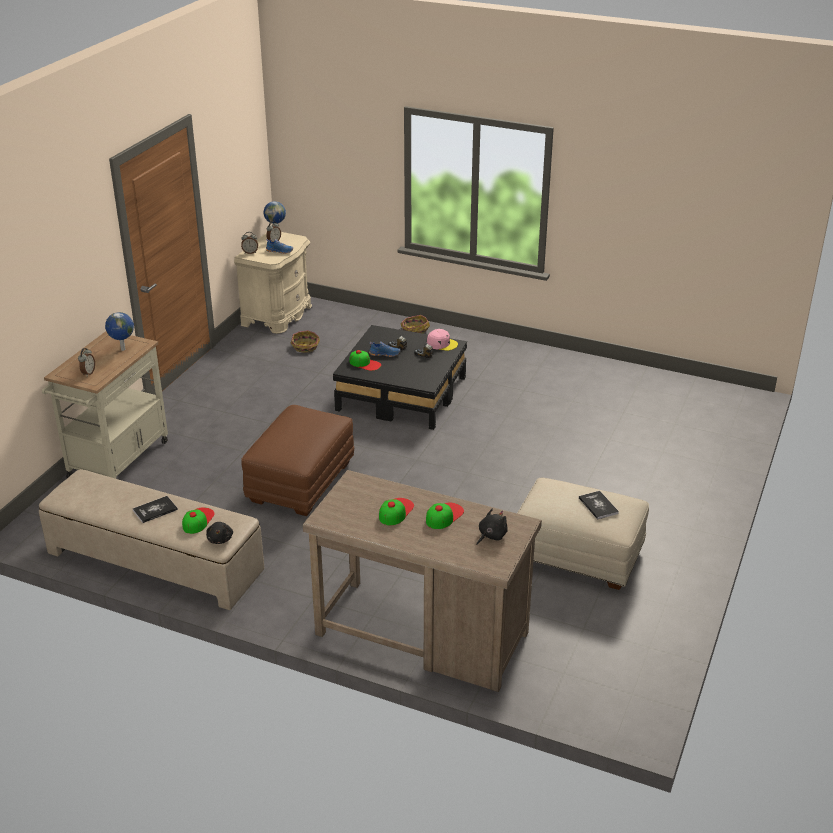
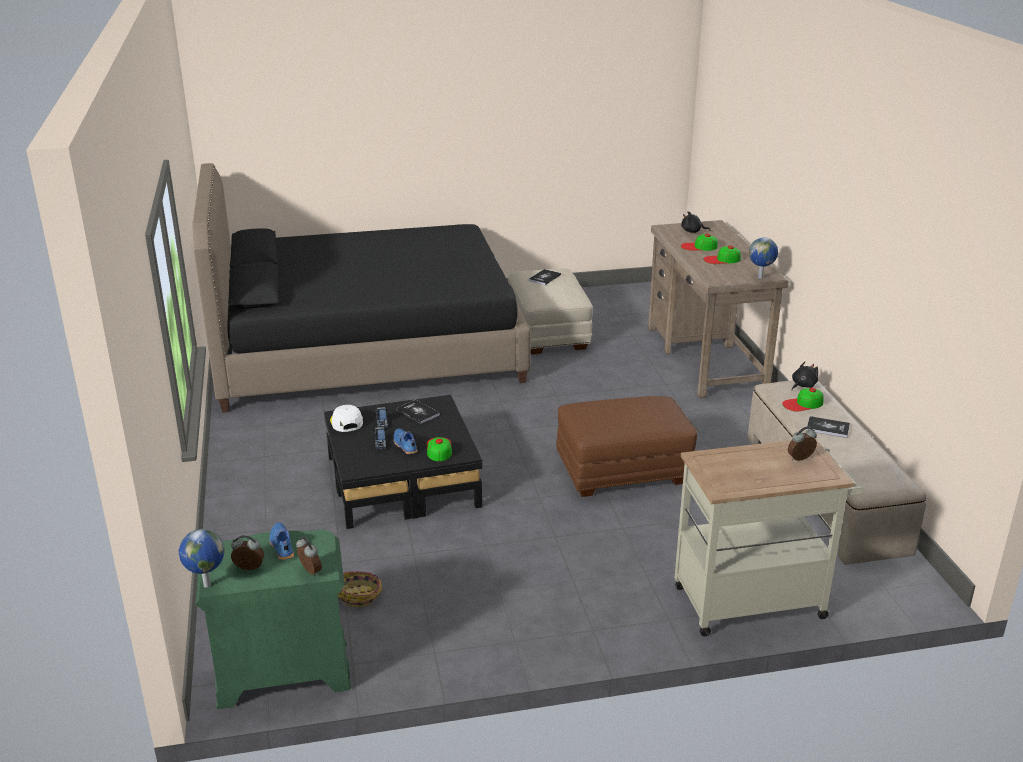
camera: 125 degrees left, 5 degrees down
(122, 349) = (730, 464): globe -> globe (761, 277)
(279, 315) = (282, 668): beige nightstand -> green nightstand
(414, 330) = (238, 530): basket -> none
(422, 371) = (418, 412): none -> book
(441, 344) = (346, 422): pink cap -> white cap
(633, 442) = (367, 349): none -> black bed

